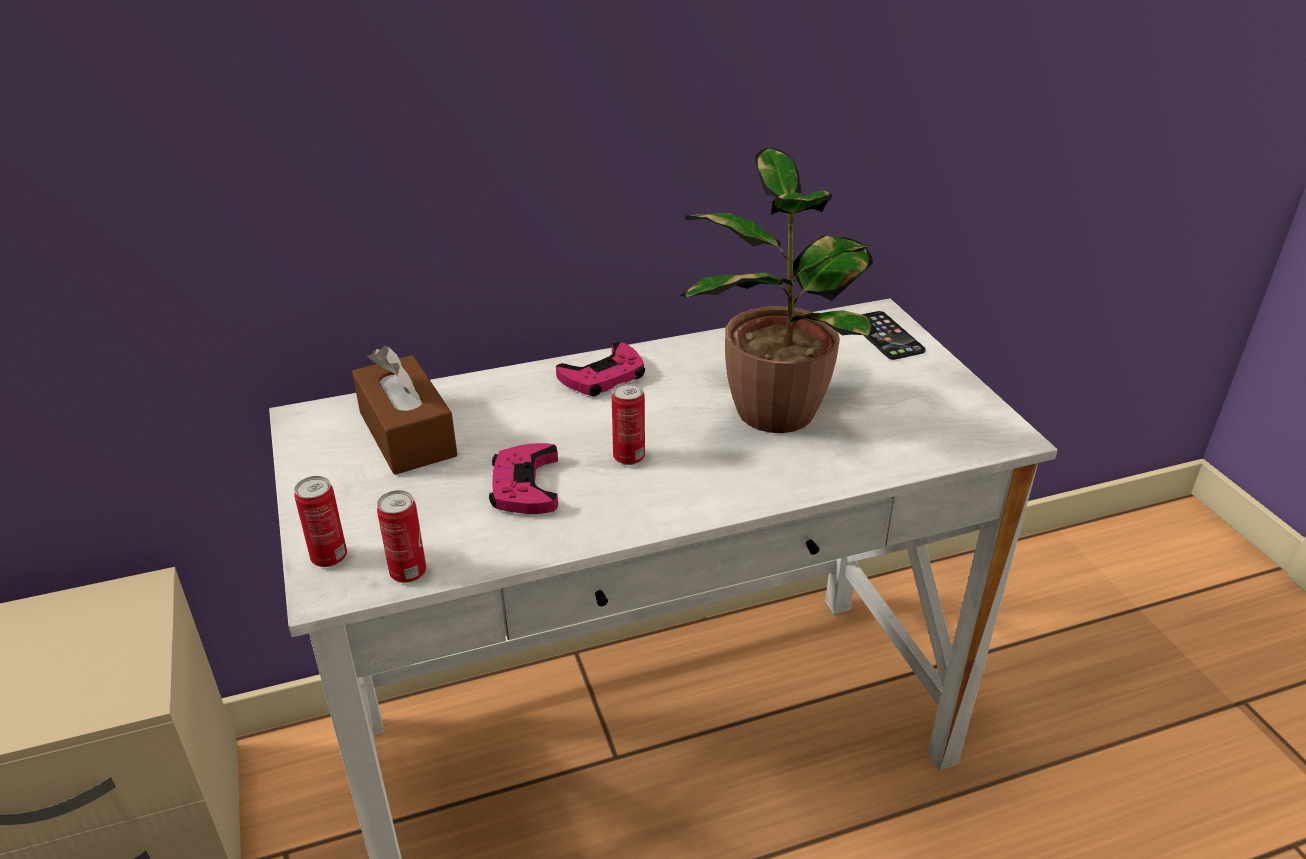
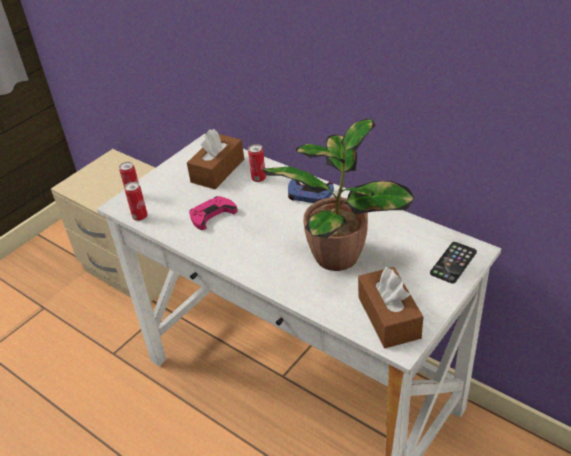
camera: 60 degrees right, 5 degrees up
(603, 377) = (309, 194): pink game controller -> blue game controller
(629, 457) = (256, 231): can -> can (258, 179)
(946, 422) = (388, 317): none -> brown tissue box

